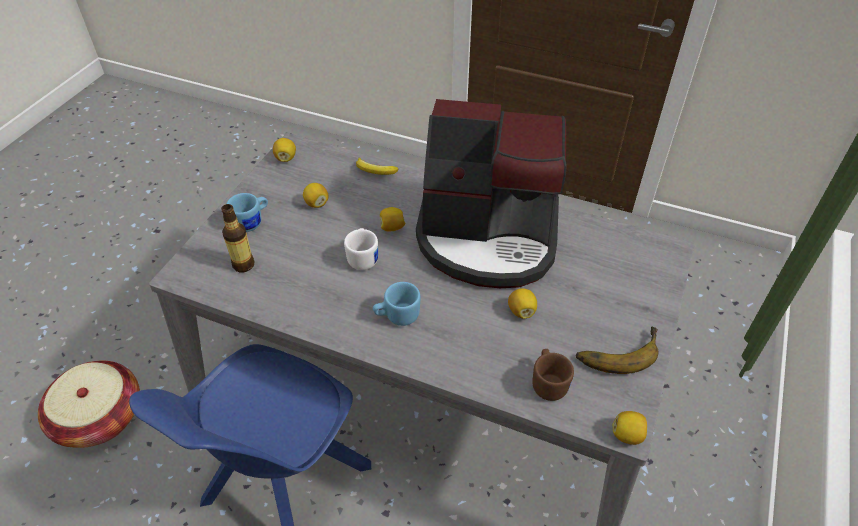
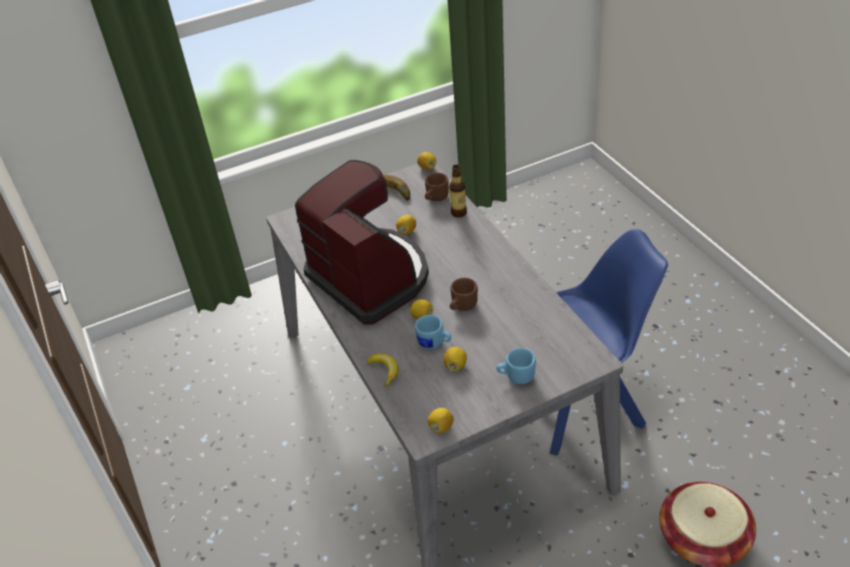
camera: 135 degrees left, 5 degrees down
(243, 265) = (546, 343): bottle -> bottle (459, 213)
(363, 257) = (462, 306): white mug -> brown mug
(397, 316) = (477, 262): blue mug -> blue mug (434, 343)

